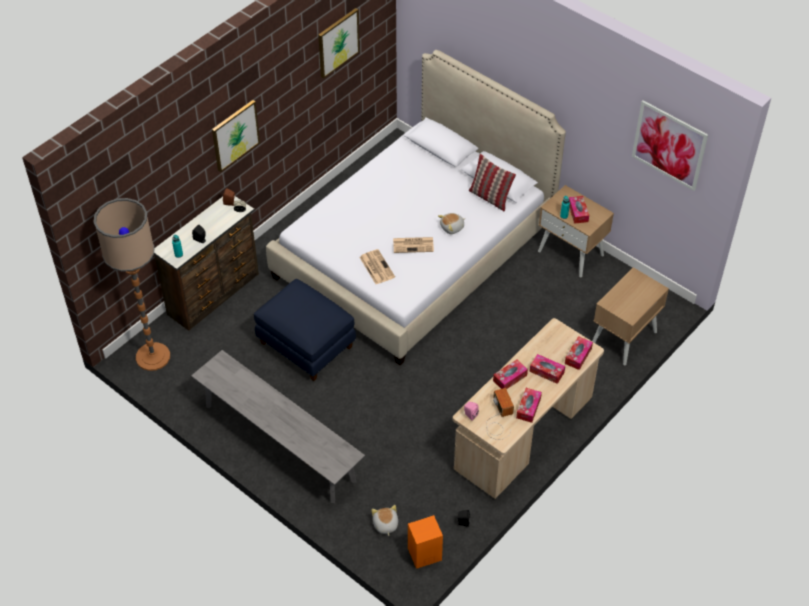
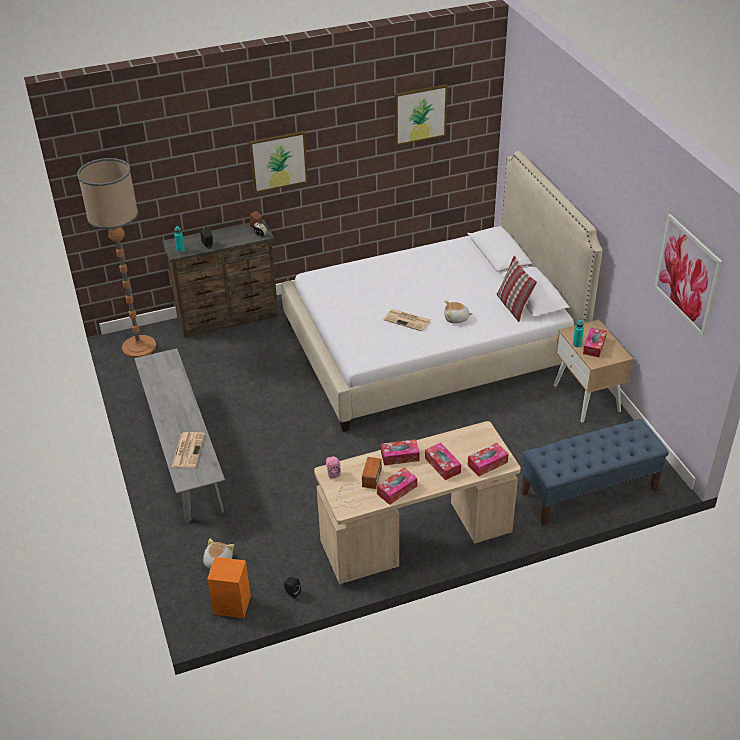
camera: 30 degrees right, 10 degrees down
(307, 345) = (273, 384): blue ottoman -> none
(376, 267) = (358, 326): newspaper -> newspaper (188, 450)
(624, 338) = (588, 492): beige nightstand -> blue bench

